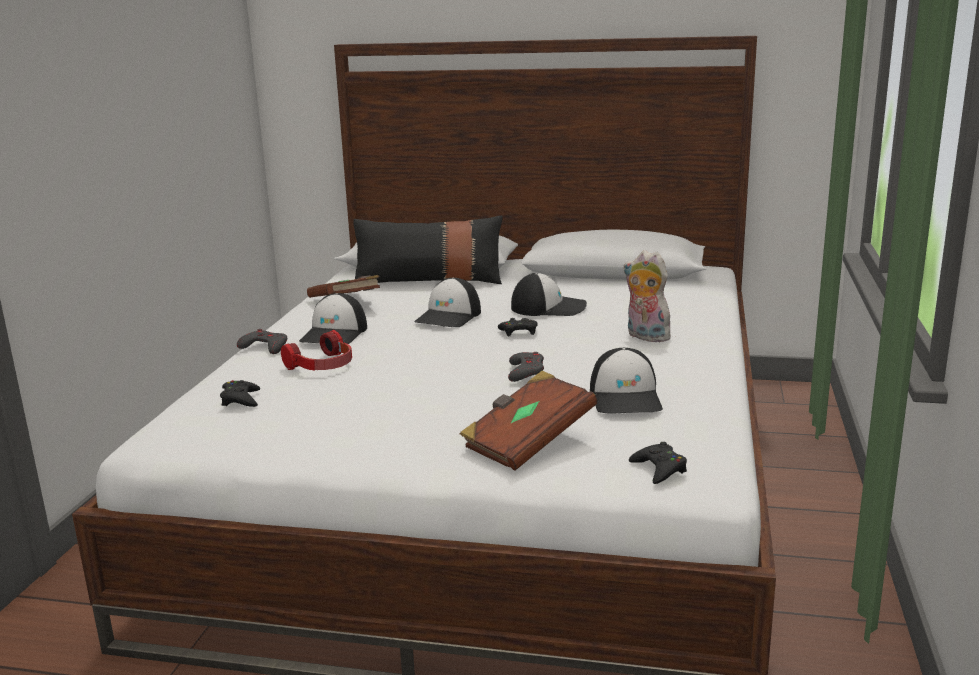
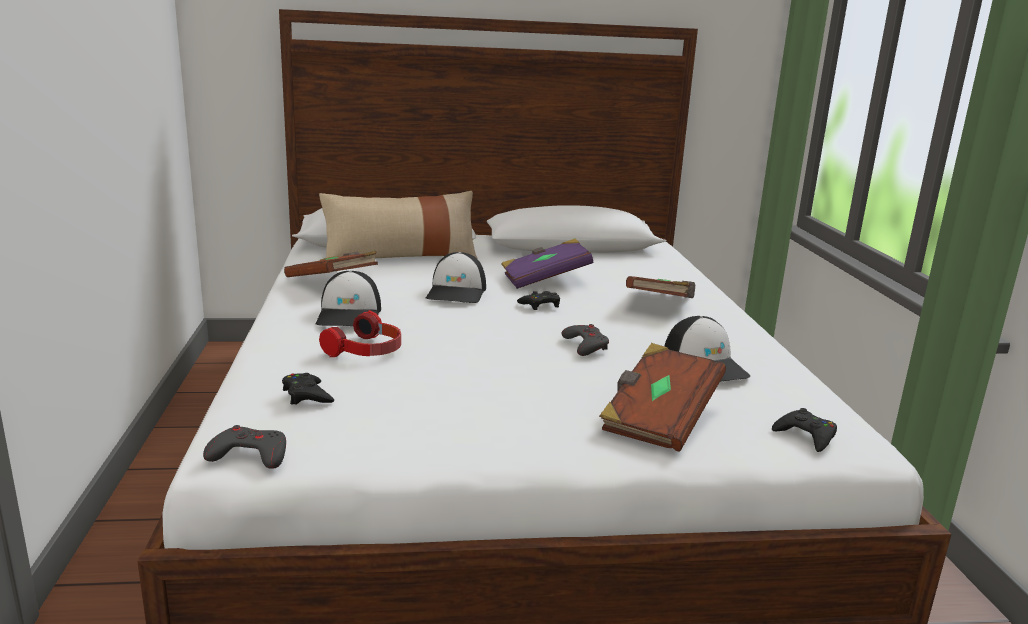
camera: 20 degrees left, 0 degrees up
(265, 347) = (280, 333): grey game controller -> grey game controller (249, 454)
(429, 280) = (400, 257): black pillow -> beige pillow
(549, 307) = (545, 280): cap -> purple book
(645, 337) = (660, 305): plush toy -> brown book

